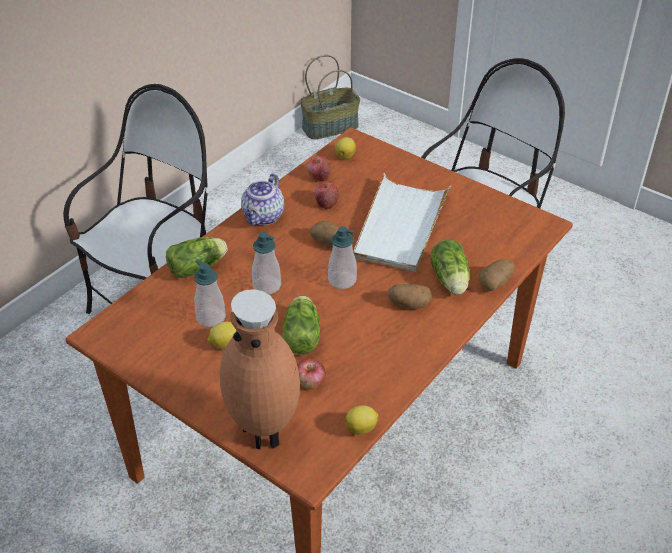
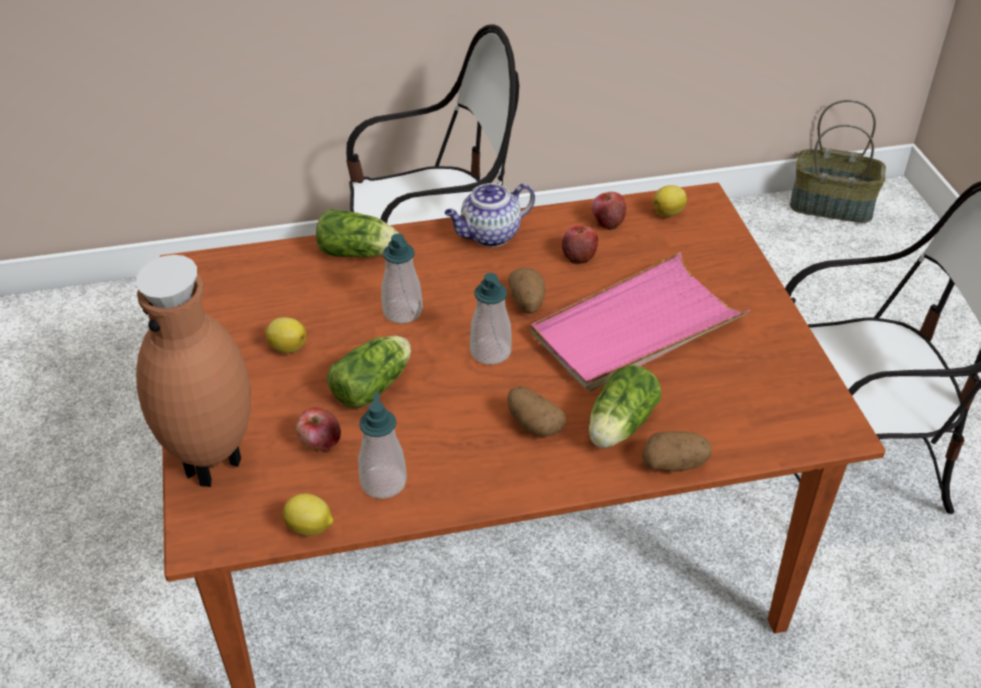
camera: 40 degrees right, 0 degrees up
(211, 317) = (308, 312): soap dispenser -> soap dispenser (383, 482)
(400, 226) = (636, 328): white tray -> pink tray

